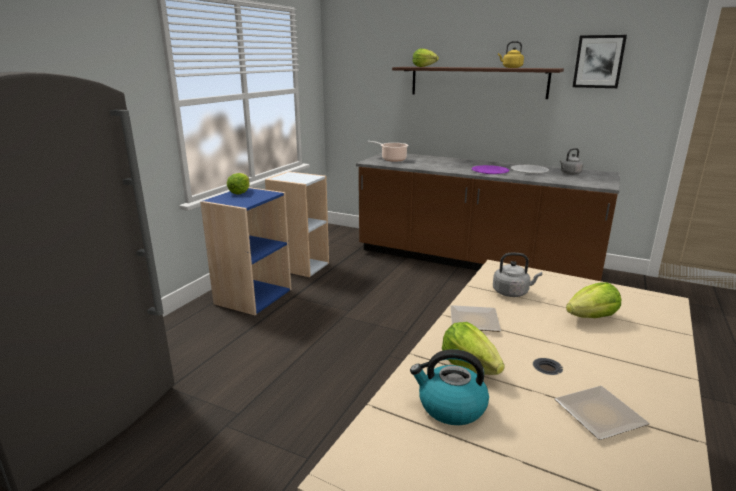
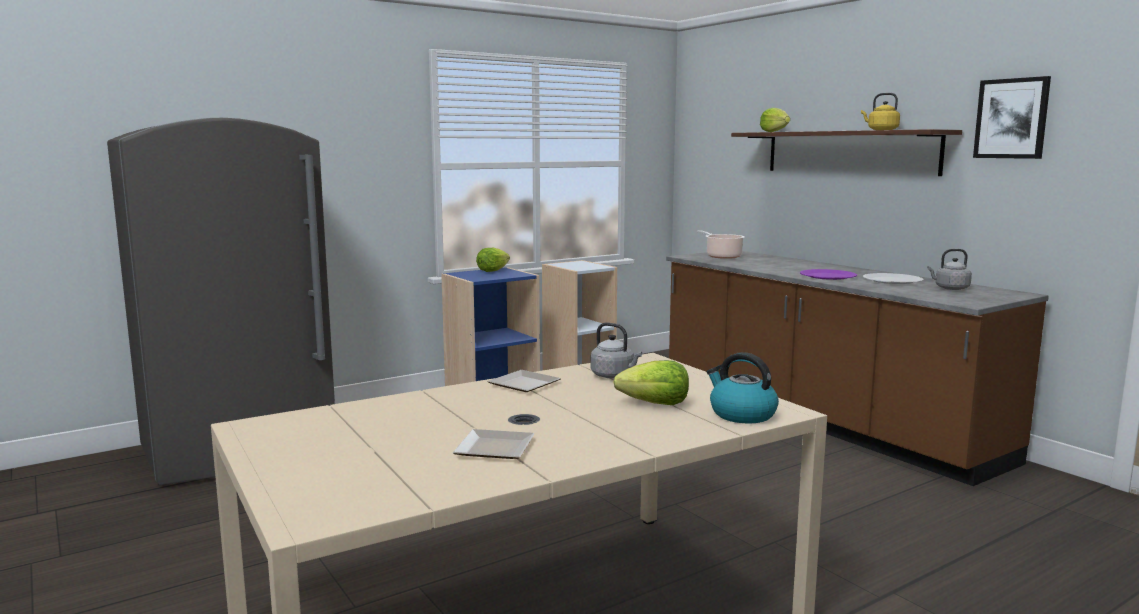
camera: 30 degrees right, 10 degrees down
(450, 407) = (385, 418): kettle -> kettle (741, 414)
(469, 366) = (452, 405): lettuce -> none

